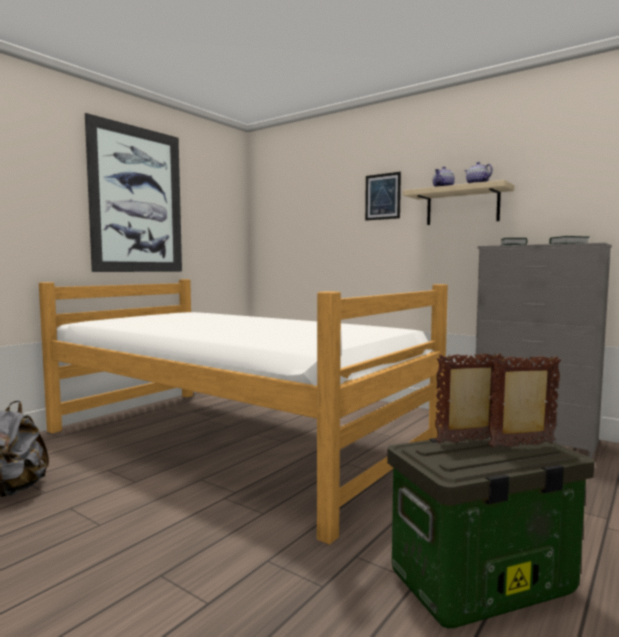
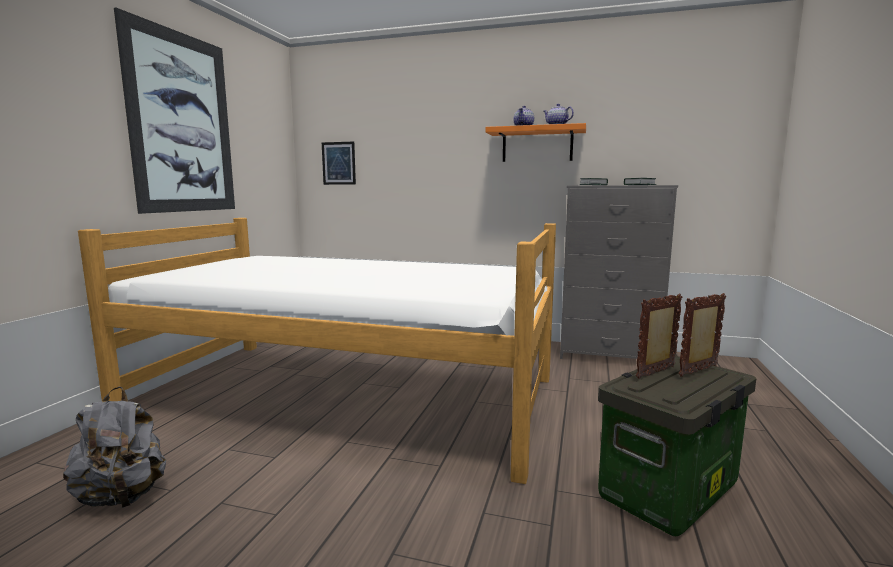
camera: 20 degrees left, 5 degrees up
(382, 196) = (455, 131): picture -> picture (338, 163)
(462, 206) = (537, 145): beige shelf -> orange shelf

